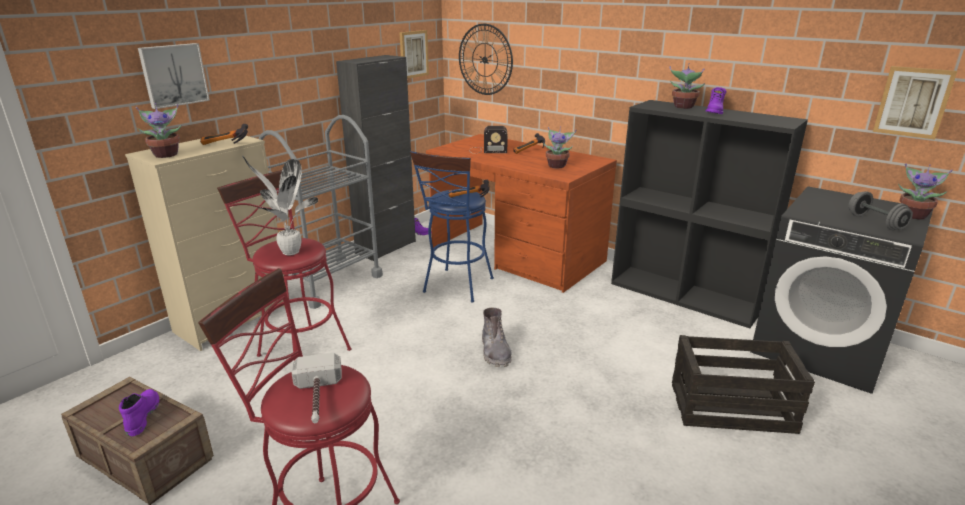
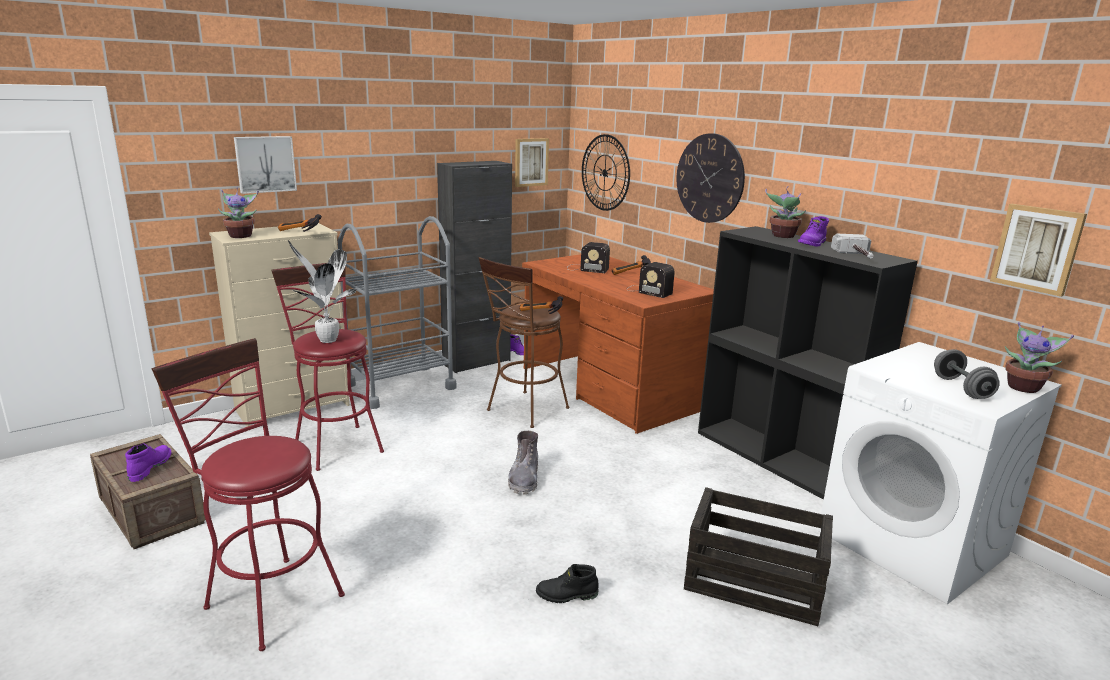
camera: 15 degrees right, 5 degrees down
(317, 399) = (250, 461): hammer -> hammer (857, 257)
(456, 288) = (523, 411): blue stool -> brown stool
(557, 166) = (647, 291): potted plant -> radio
(596, 453) = (567, 595): none -> black boot
(598, 59) = (709, 178): none -> wall clock
(820, 349) = (913, 543): black washing machine -> white washing machine

